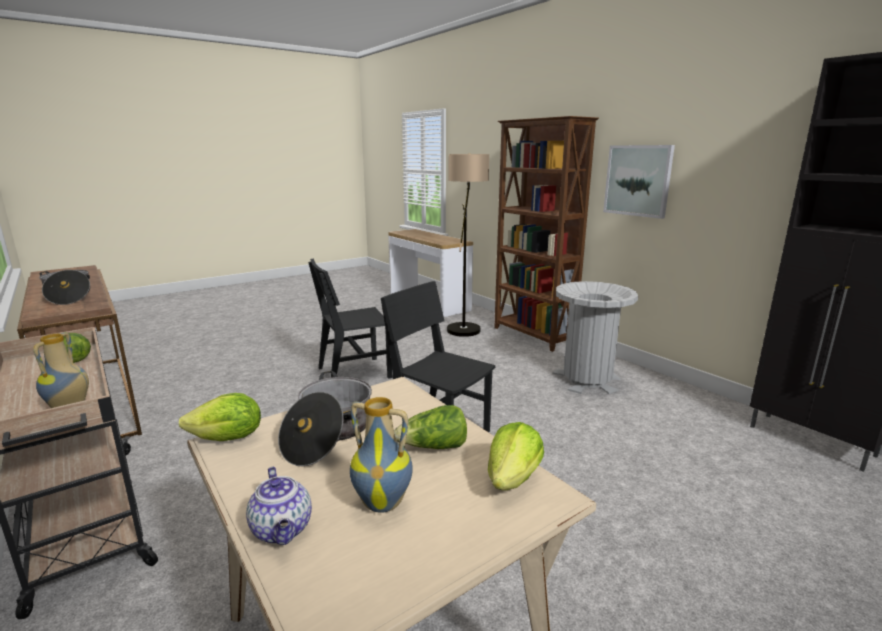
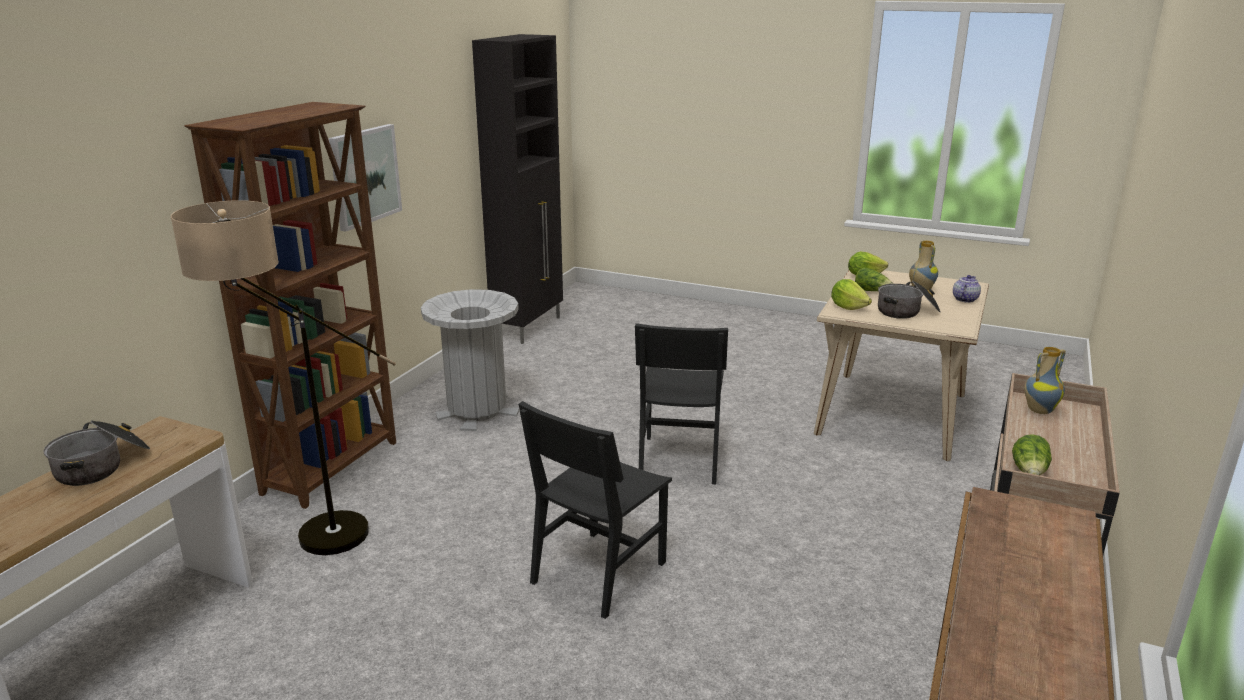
camera: 120 degrees left, 5 degrees up
(69, 297) = (1025, 556): cooking pot -> cooking pot (102, 466)
(228, 439) = (956, 329): lettuce -> lettuce (848, 307)
(354, 373) = (598, 572): black chair -> black chair turned 90 degrees clockwise

